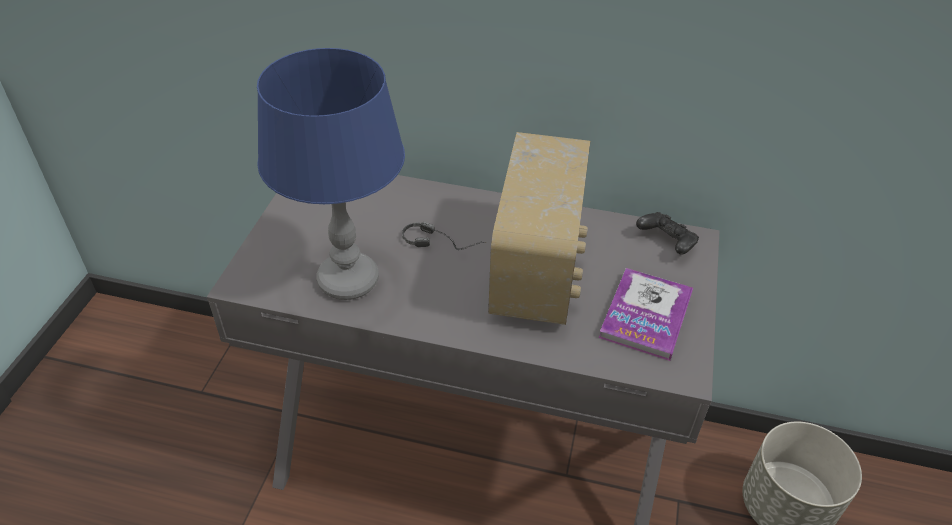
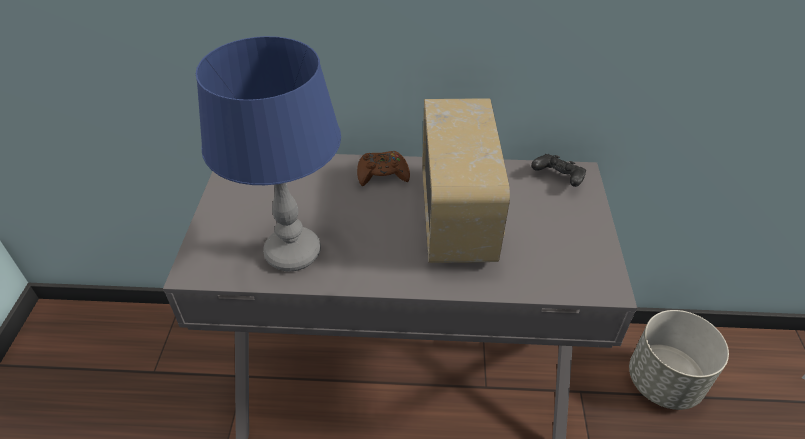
camera: 10 degrees left, 0 degrees up
(444, 243) = (370, 206): headphones -> none
(467, 209) = (382, 174): none -> brown game controller
(646, 315) = (560, 243): book -> none

